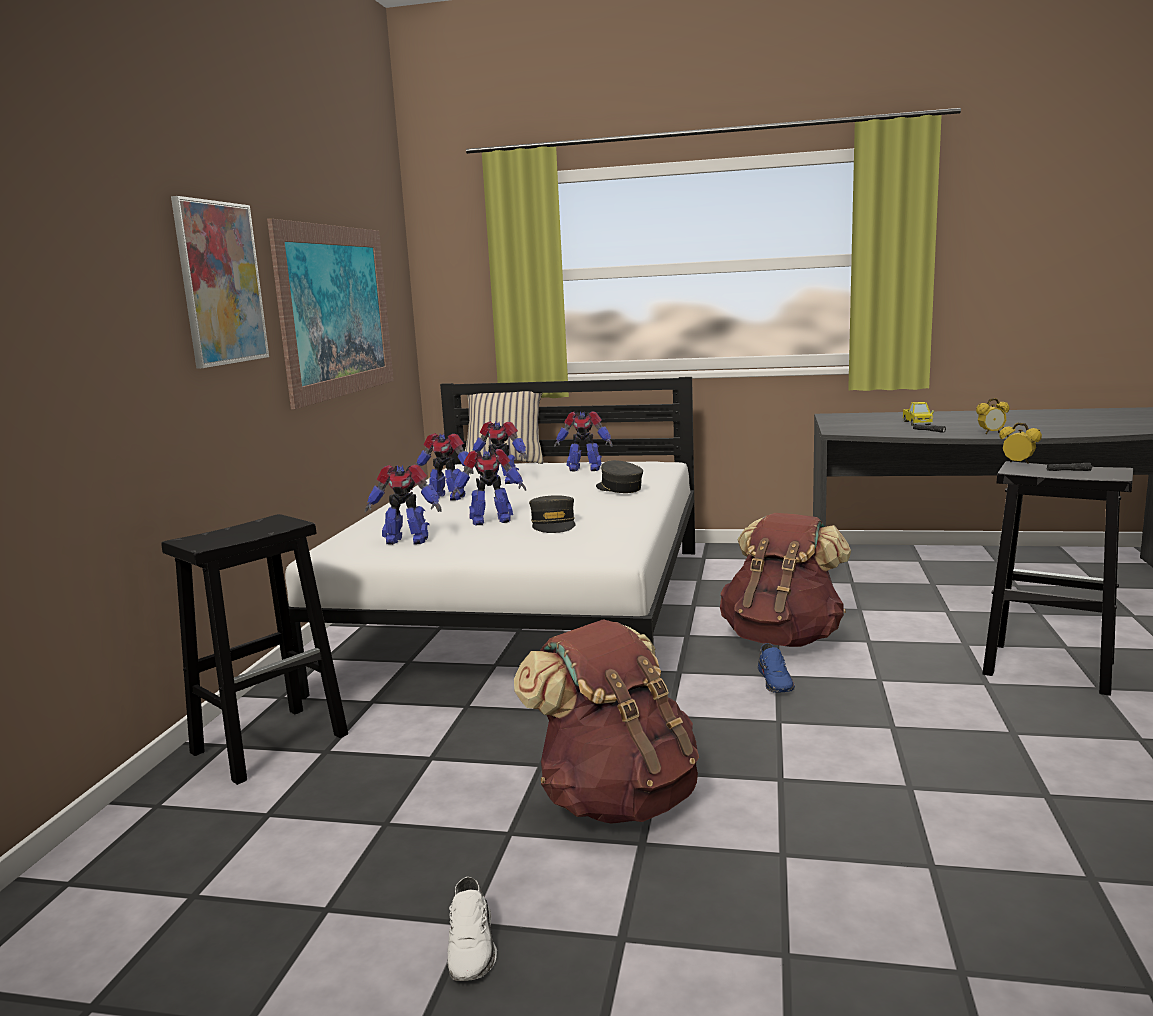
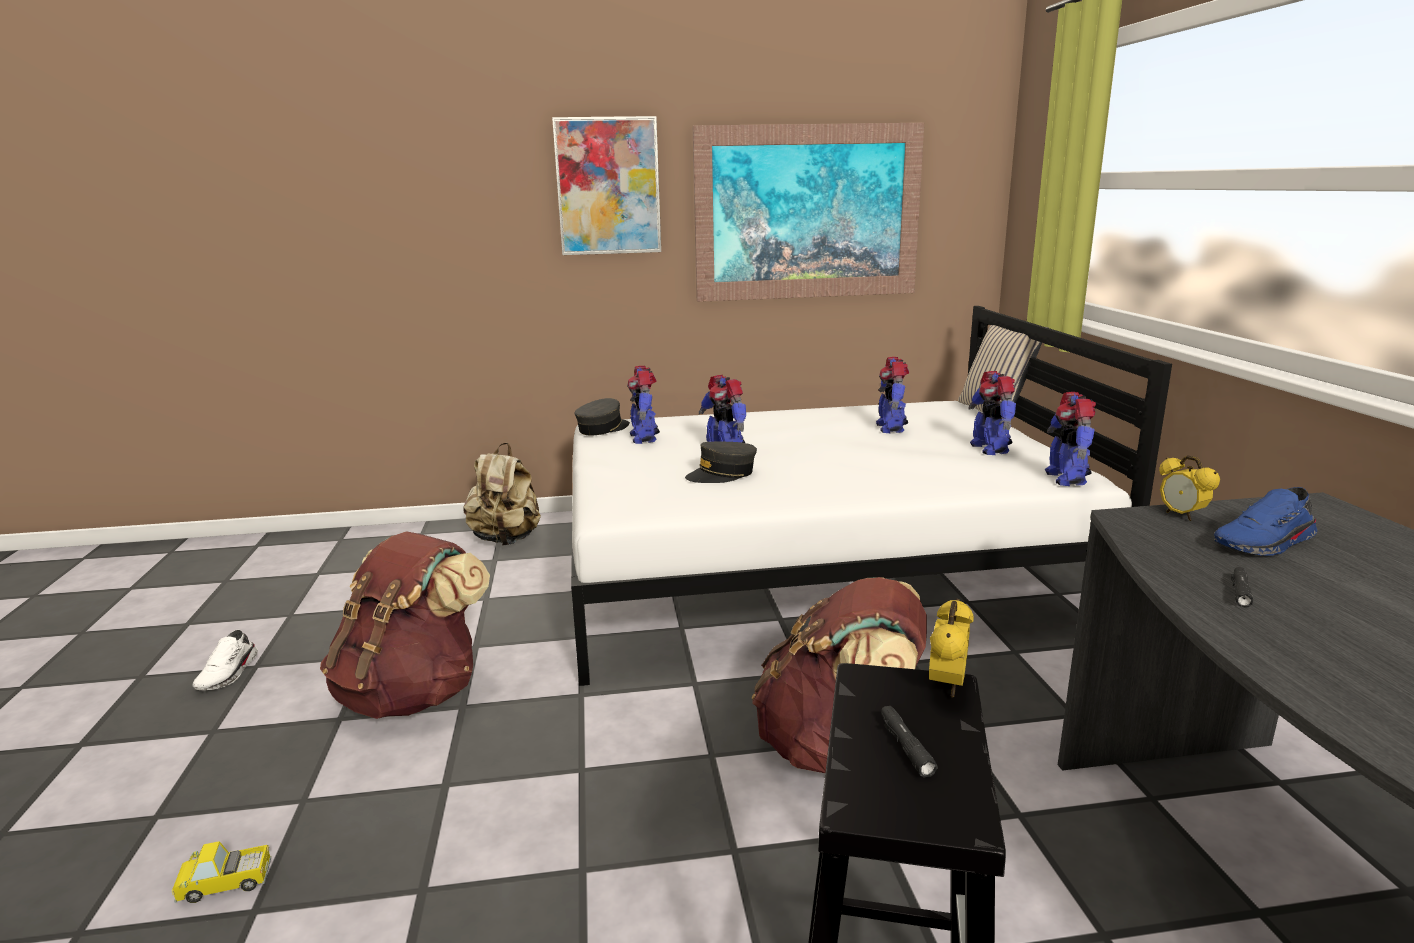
camera: 70 degrees right, 5 degrees up
(272, 742) = (506, 539): black stool -> beige backpack
(447, 497) = (803, 422): toy robot -> toy robot (1066, 478)
(473, 946) = (229, 673): white shoe -> white shoe turned 60 degrees counterclockwise
(619, 488) = (897, 476): grey cap -> grey cap (603, 428)
(776, 681) = (693, 756): blue shoe -> blue shoe (1266, 544)
(917, 423) = (1331, 579): toy truck -> toy truck (226, 884)
(991, 433) = (1302, 660): alarm clock -> alarm clock (1181, 515)

